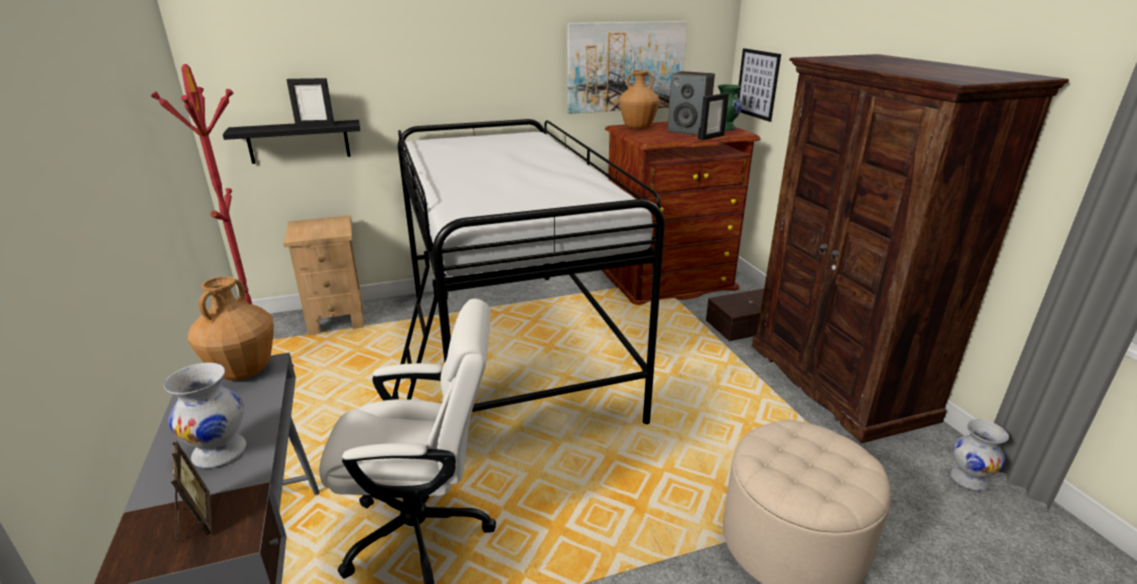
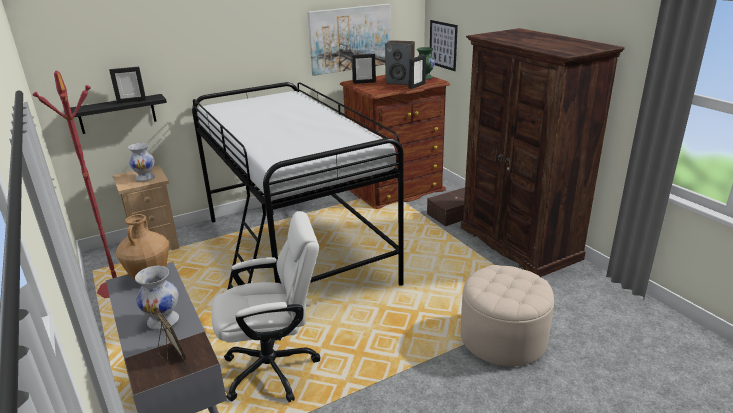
camera: 10 degrees left, 0 degrees up
(638, 128) = (364, 82): brown vase -> picture frame
(968, 478) = (600, 289): white vase -> white vase (145, 178)

